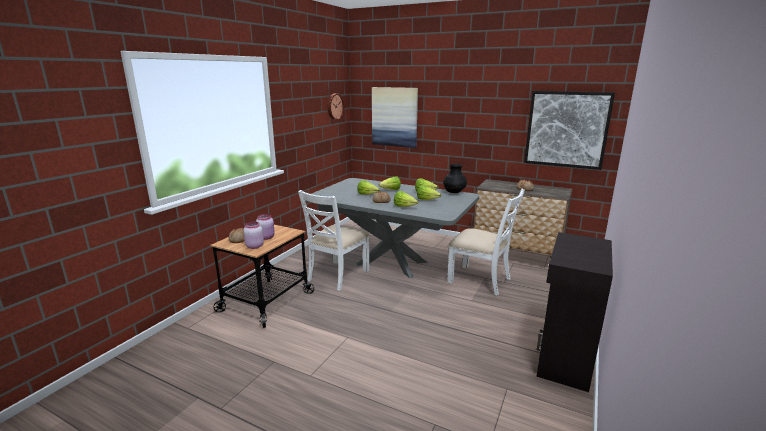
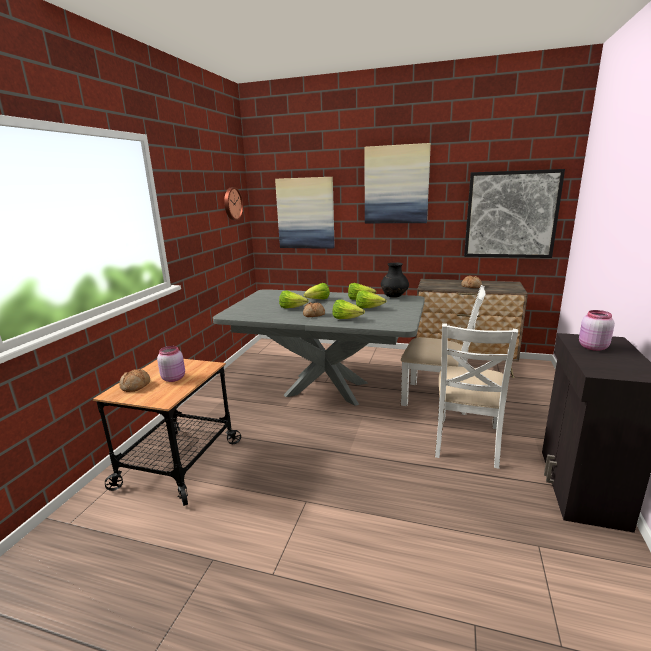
camera: 10 degrees left, 0 degrees up
(254, 246) = (160, 393): pink jar -> pink jar (592, 347)
(337, 275) = (264, 413): white chair -> white chair (467, 441)
(469, 97) = (396, 185): none -> picture

